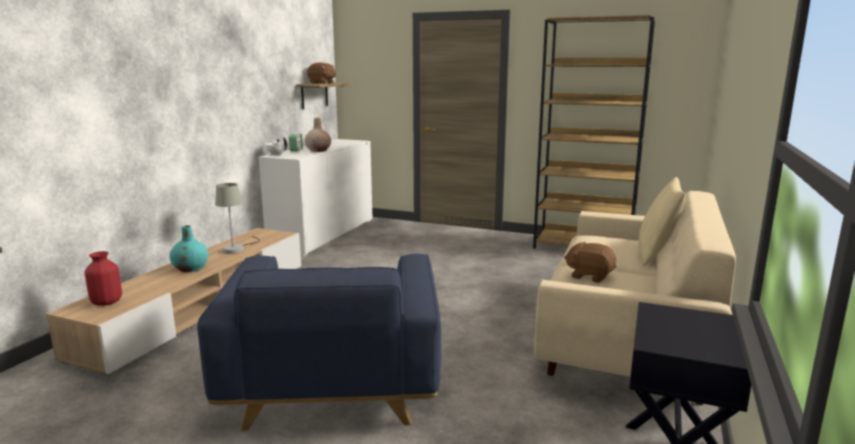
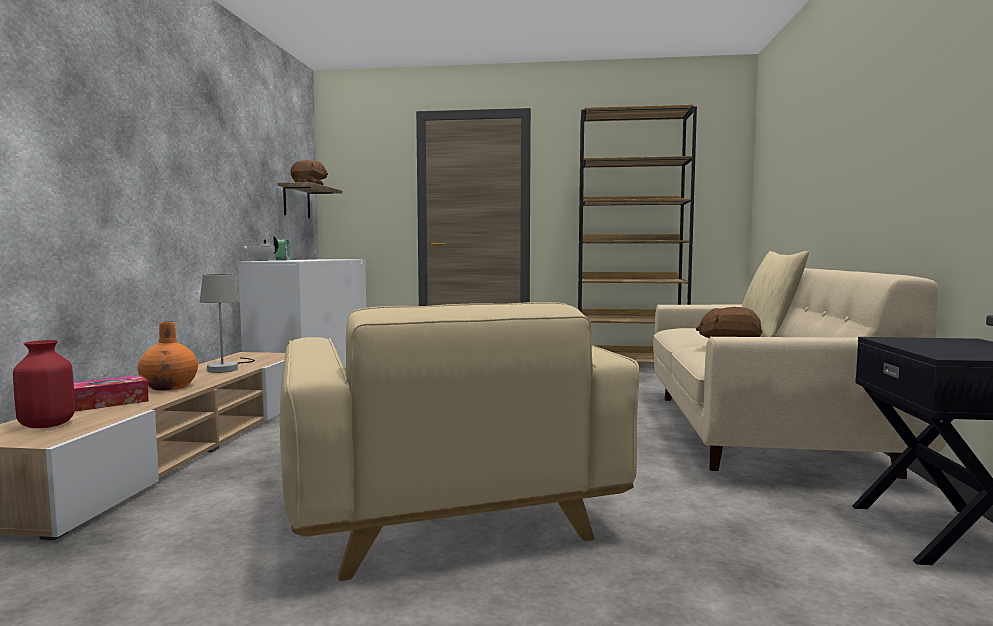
camera: 15 degrees left, 10 degrees down
(148, 283) = (109, 403): none -> tissue box
(191, 268) = (170, 387): turquoise vase -> orange vase
(318, 150) = (312, 260): beige vase -> none
(335, 382) = (444, 507): blue armchair -> beige armchair

